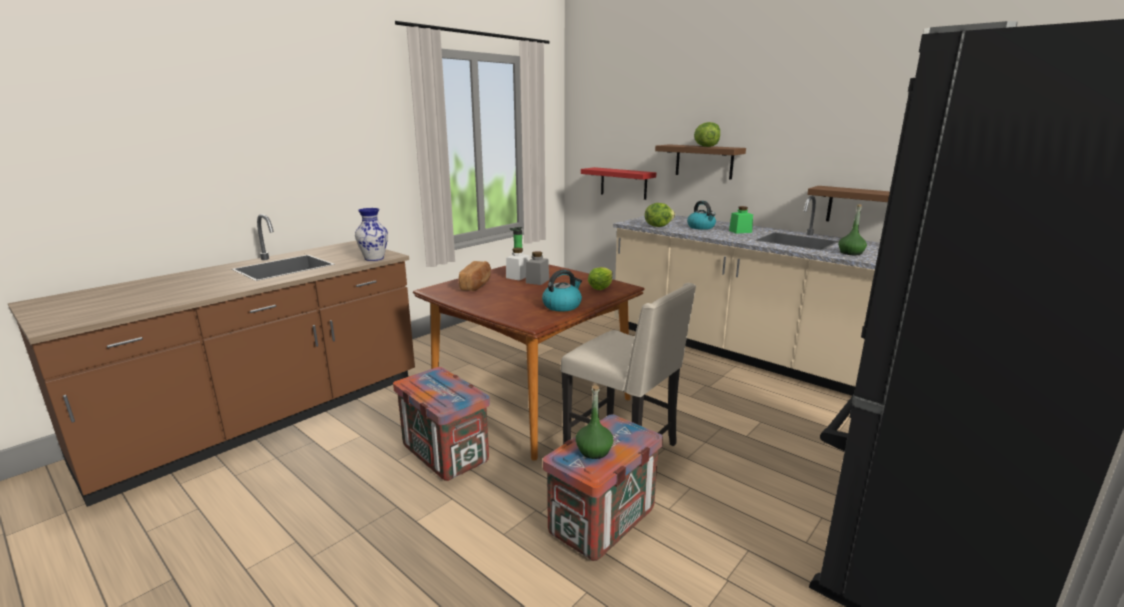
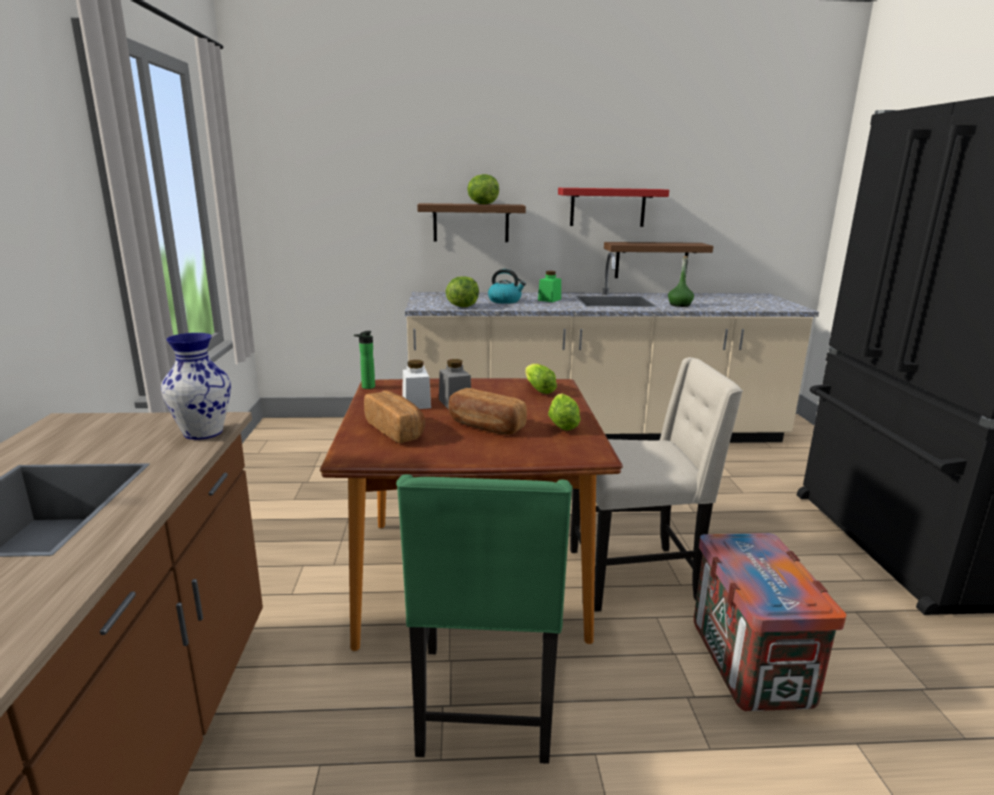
camera: 45 degrees left, 0 degrees up
(444, 454) = (486, 705): crate -> green chair
(519, 295) = (485, 426): none -> bread
(562, 306) = (563, 423): kettle -> lettuce
(594, 451) = (774, 580): green bottle -> none
(623, 183) = (354, 258): red shelf -> red shelf (607, 207)

